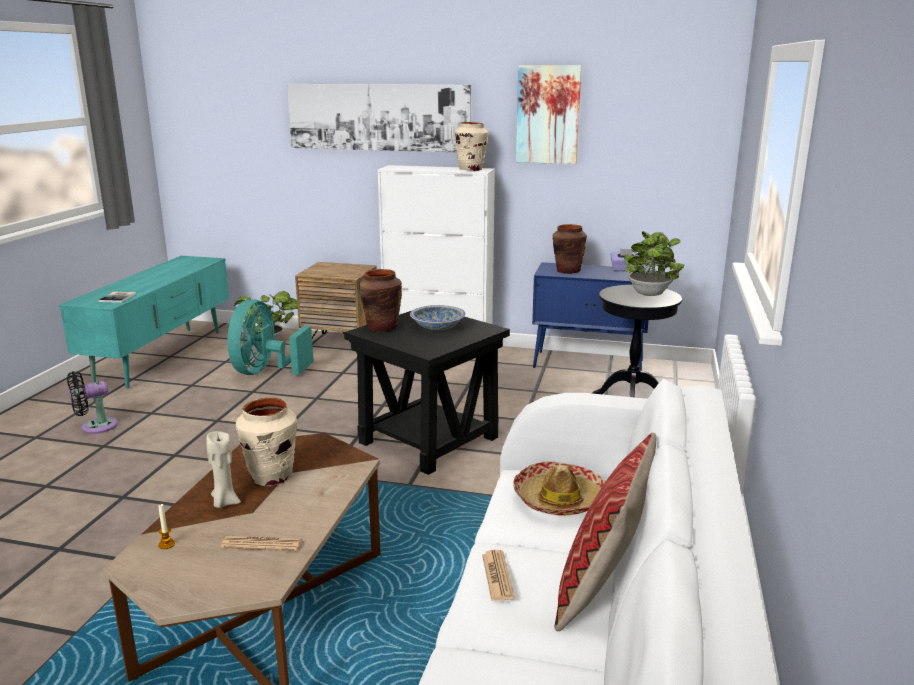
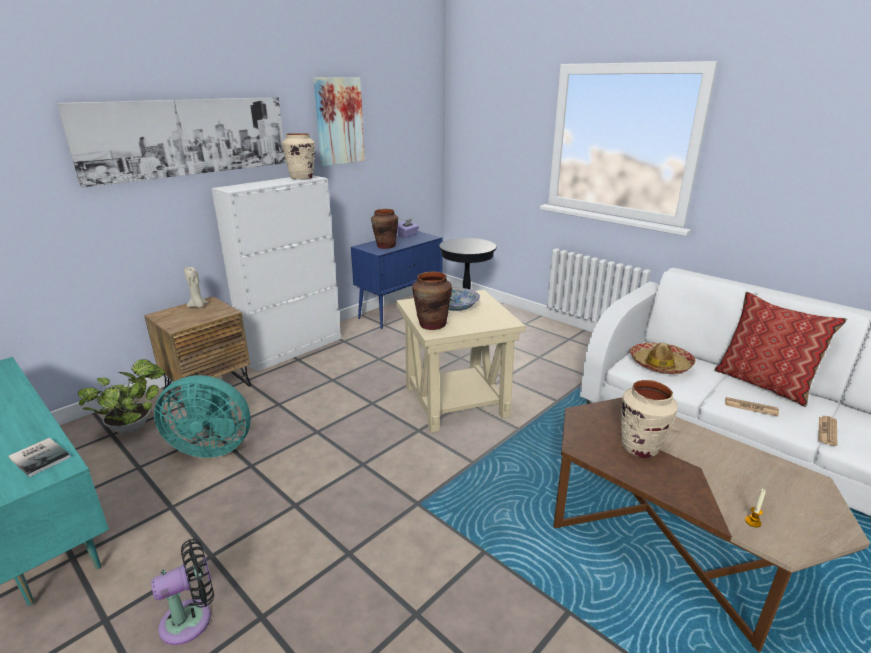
camera: 60 degrees left, 5 degrees up
(95, 427) = (192, 619): black fan -> black fan turned 120 degrees counterclockwise
(224, 502) = (681, 479): beige candle -> beige candle (198, 306)
(262, 544) = (755, 472): newspaper -> newspaper (827, 431)
(265, 372) = (212, 446): turquoise fan -> turquoise fan turned 45 degrees counterclockwise
(429, 440) = (456, 401): black side table -> beige side table
(649, 294) = (470, 243): potted plant -> none

